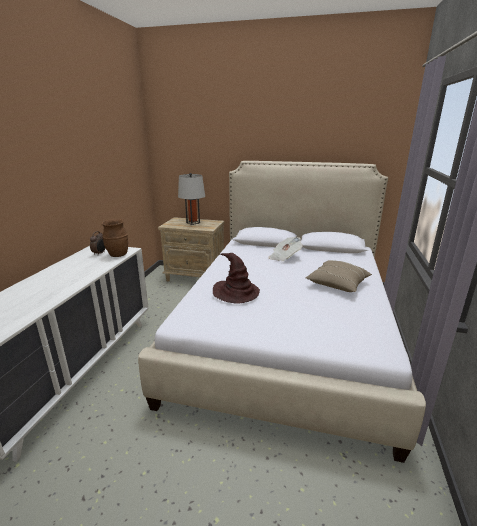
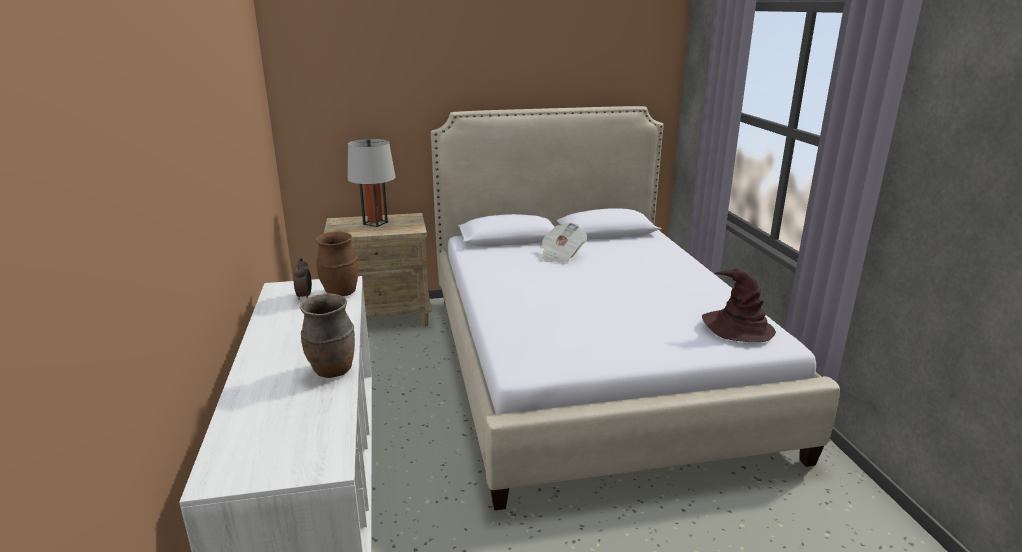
camera: 25 degrees left, 0 degrees up
(52, 296) = (332, 371): none -> brown vase
(236, 293) = (554, 315): brown hat -> brown hat (737, 327)
(337, 284) = (662, 279): beige pillow -> none

